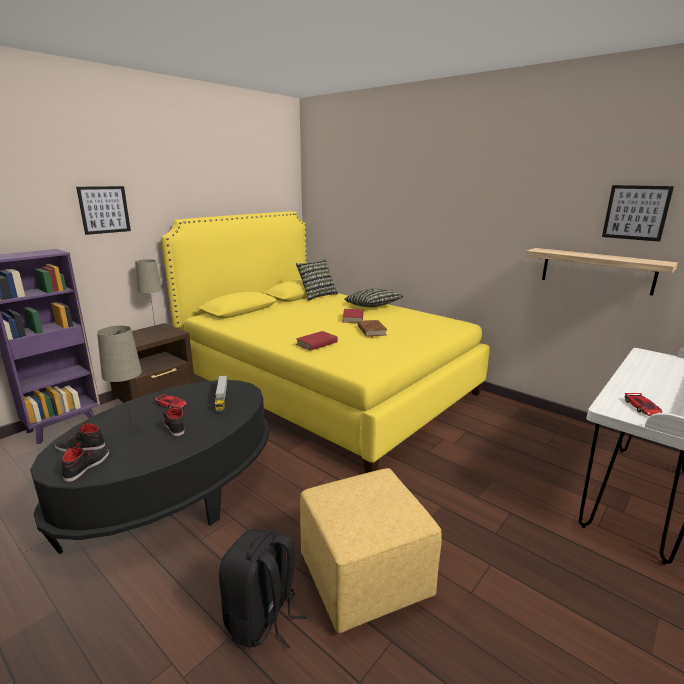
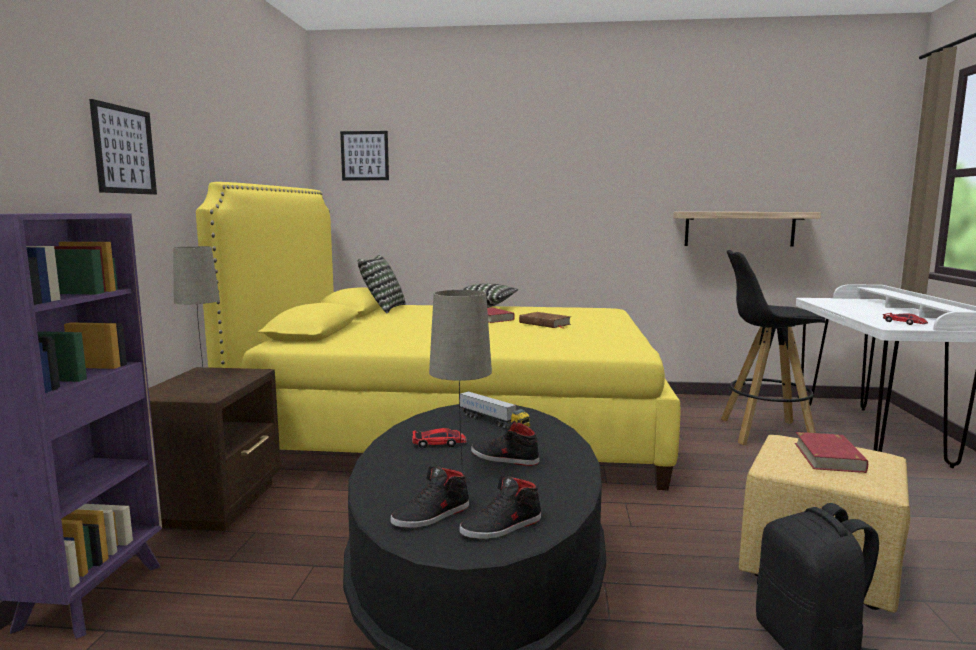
camera: 35 degrees left, 10 degrees down
(87, 466) = (502, 527): black shoe -> black shoe turned 105 degrees counterclockwise
(317, 343) = (521, 340): red book -> red book (829, 457)
(532, 461) = (764, 433): none -> black stool
(636, 212) = (768, 168): picture -> picture (365, 156)

